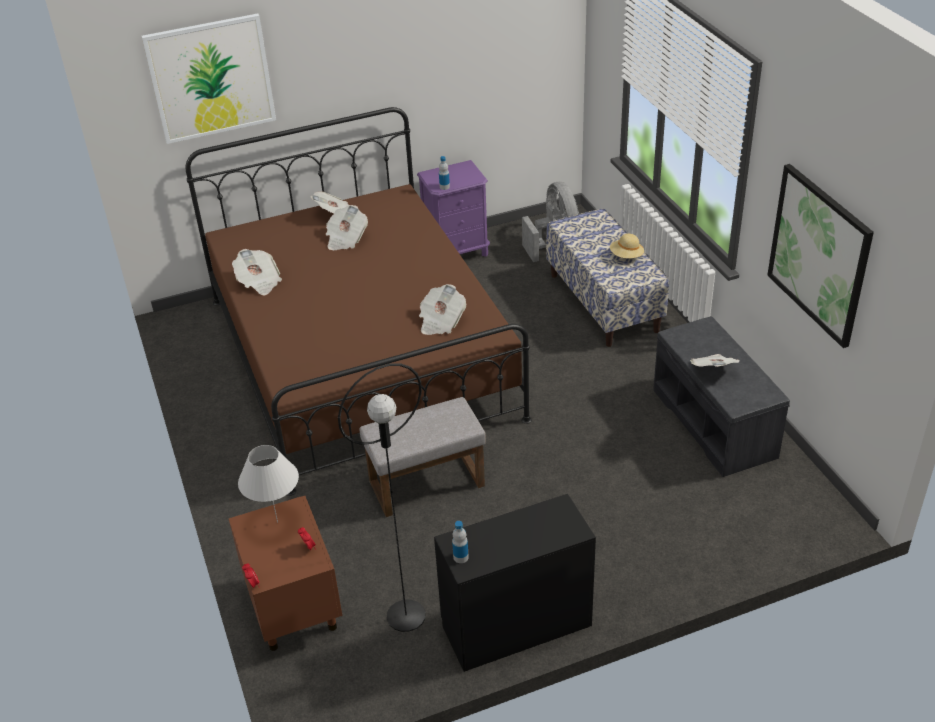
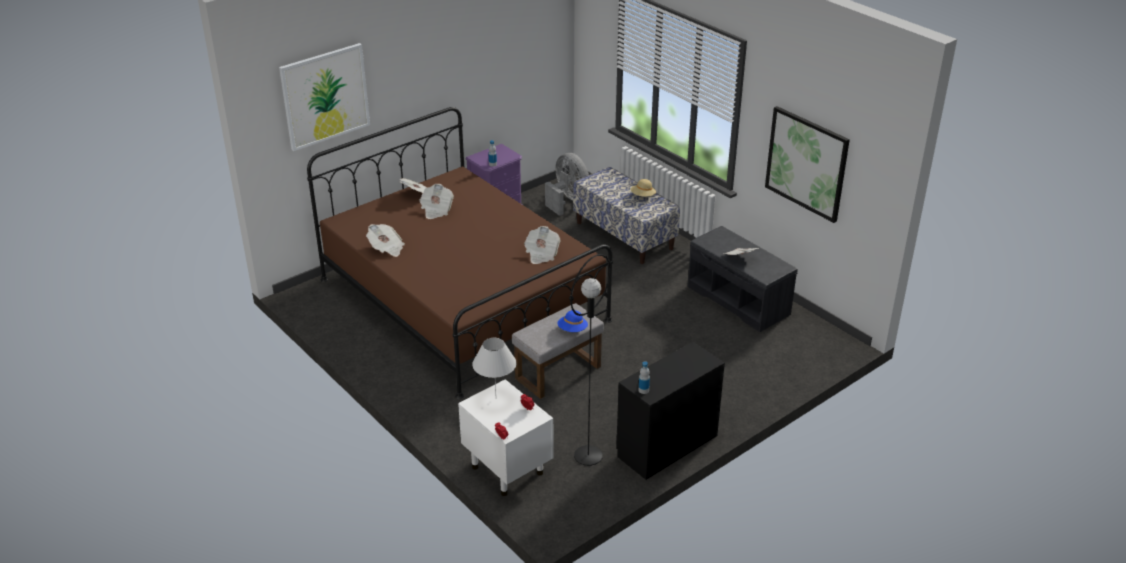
camera: 20 degrees left, 5 degrees down
(294, 612) = (506, 469): brown nightstand -> white nightstand
(438, 436) = (572, 330): none -> blue hat

